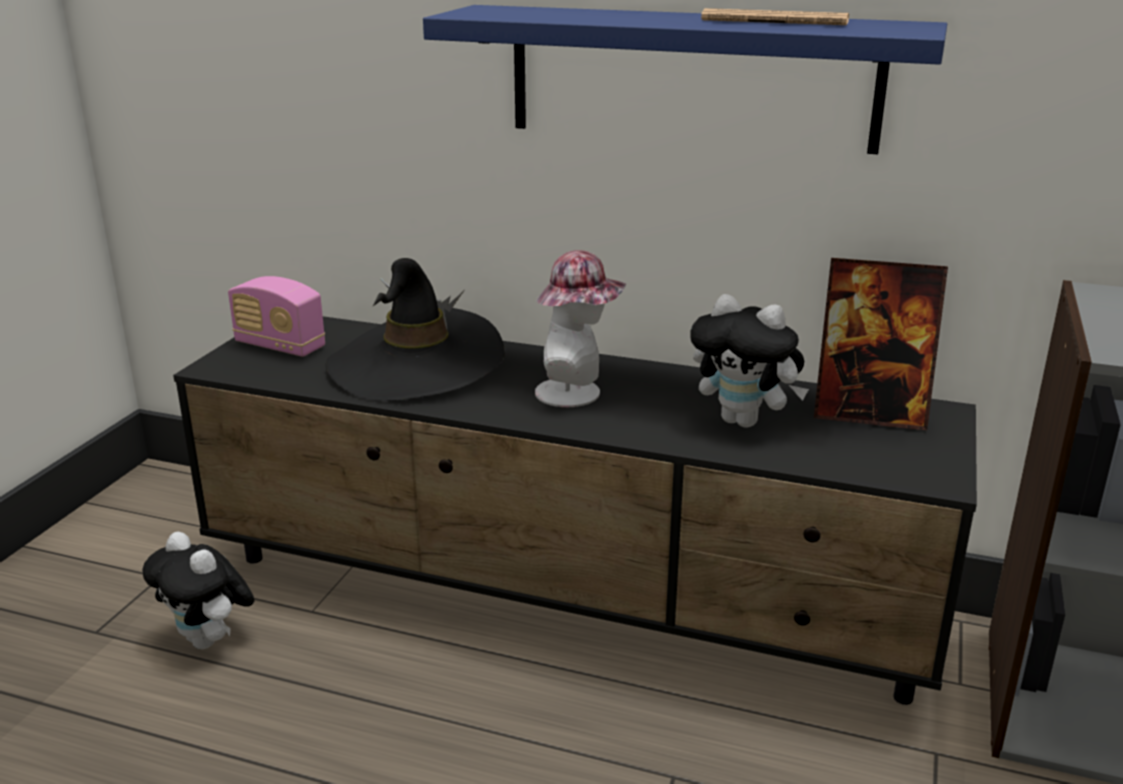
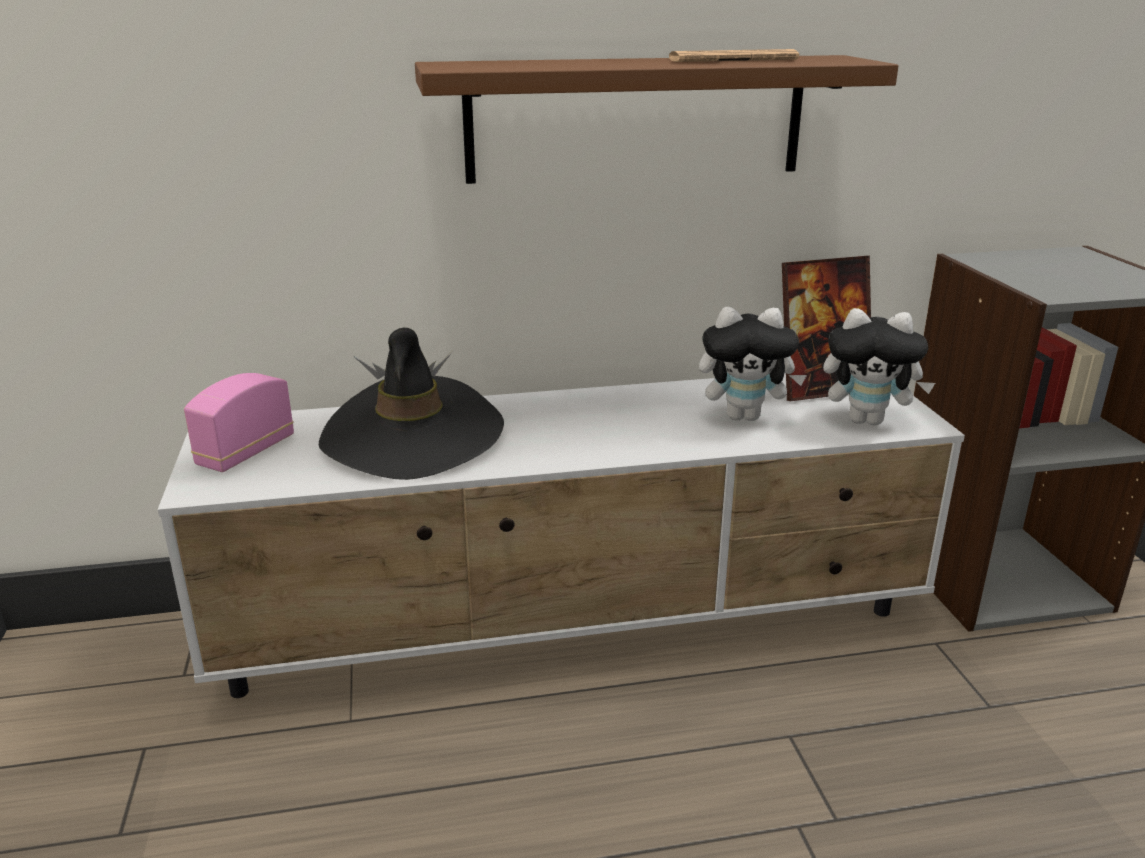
camera: 30 degrees left, 0 degrees up
(209, 641) = (267, 790): plush toy -> plush toy (868, 420)
(280, 346) = (246, 452): radio -> radio turned 120 degrees clockwise
(565, 600) = (576, 626): black tv stand -> white tv stand
(577, 393) = (589, 426): hat -> none
(691, 77) = (636, 118): blue shelf -> brown shelf

